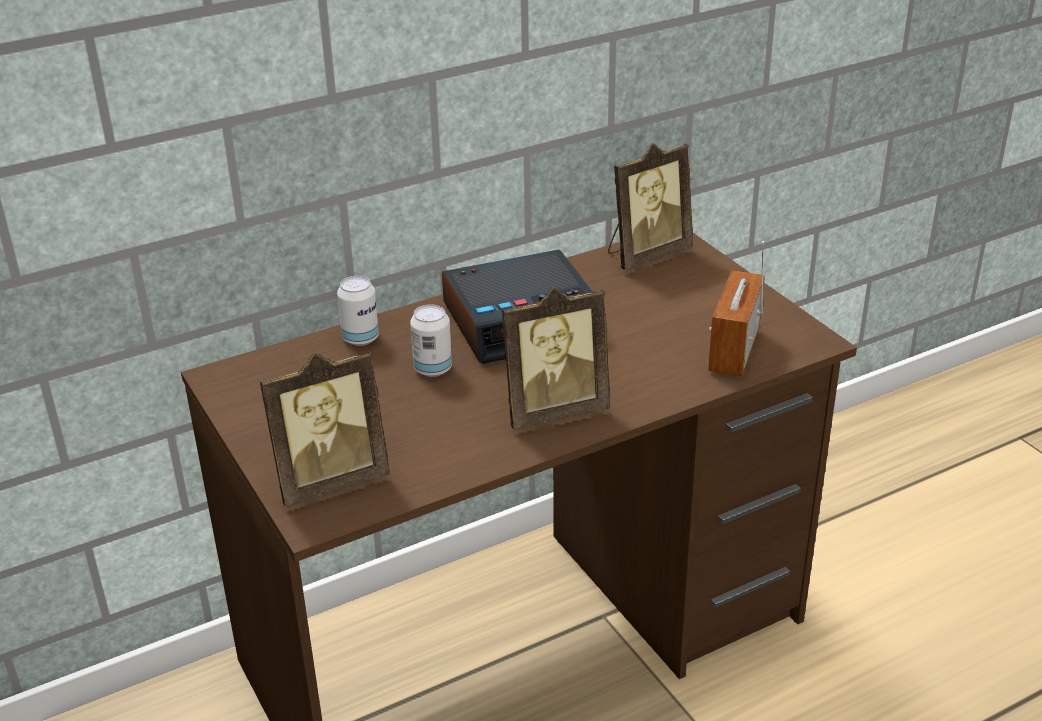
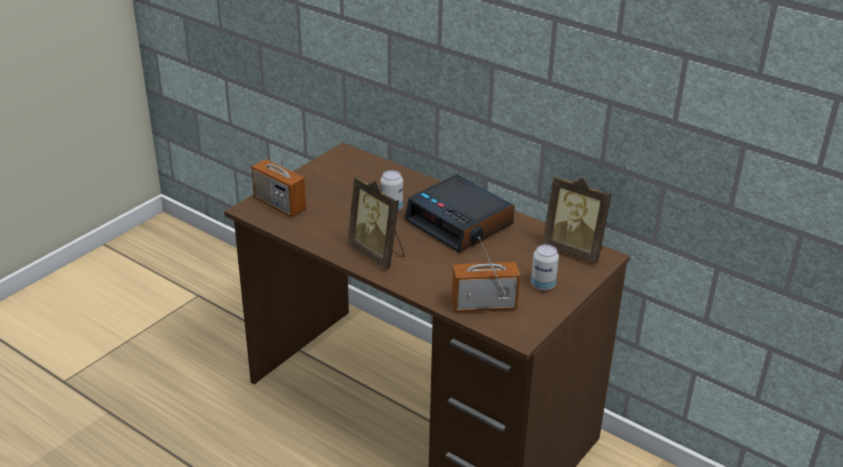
camera: 65 degrees right, 0 degrees up
(329, 480) = (280, 205): picture frame -> radio
(360, 338) = (405, 179): can -> can (543, 285)

